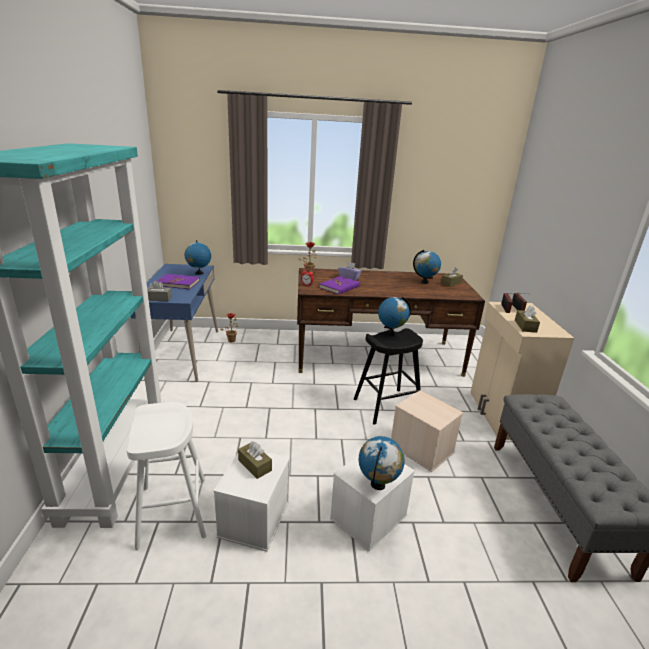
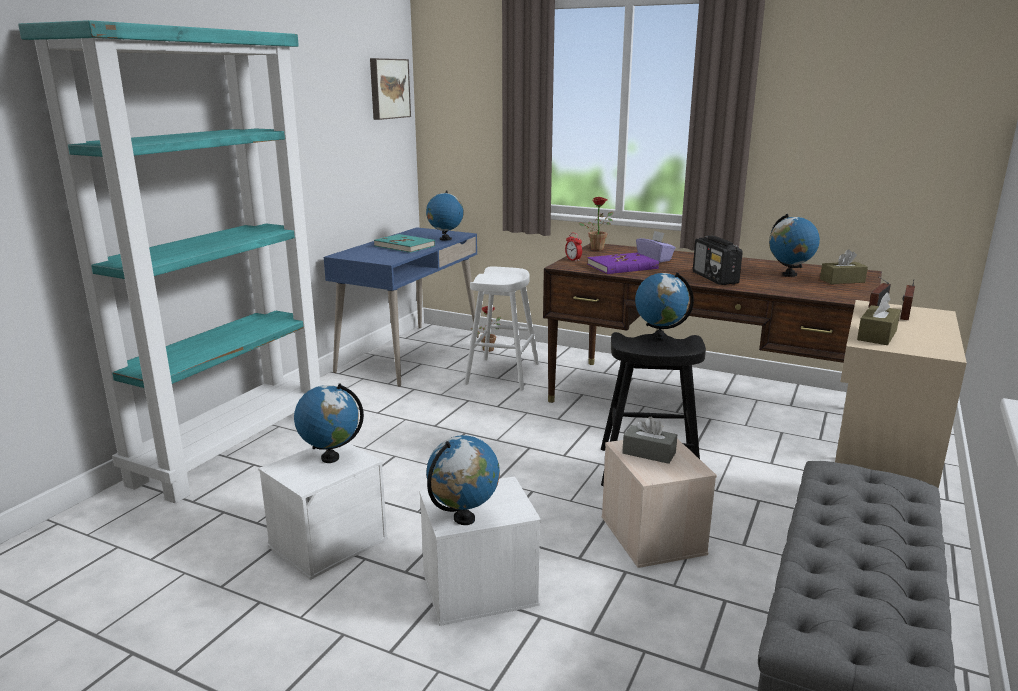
camera: 30 degrees right, 5 degrees down
(143, 168) = (388, 88): none -> picture
(158, 298) = (360, 257): grey tissue box -> grey tissue box (649, 453)
(173, 511) = (247, 507): white stool -> white stool (502, 373)
(178, 283) = (405, 246): purple book -> turquoise book
(254, 465) = (330, 458): brown tissue box -> globe
(395, 290) = (715, 278): none -> radio

